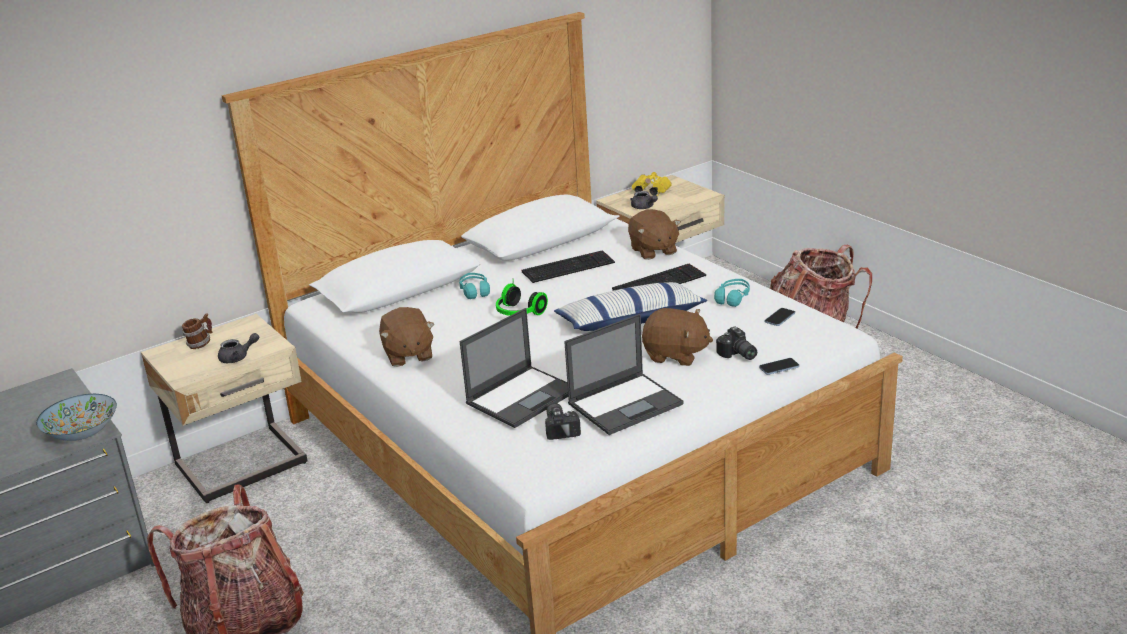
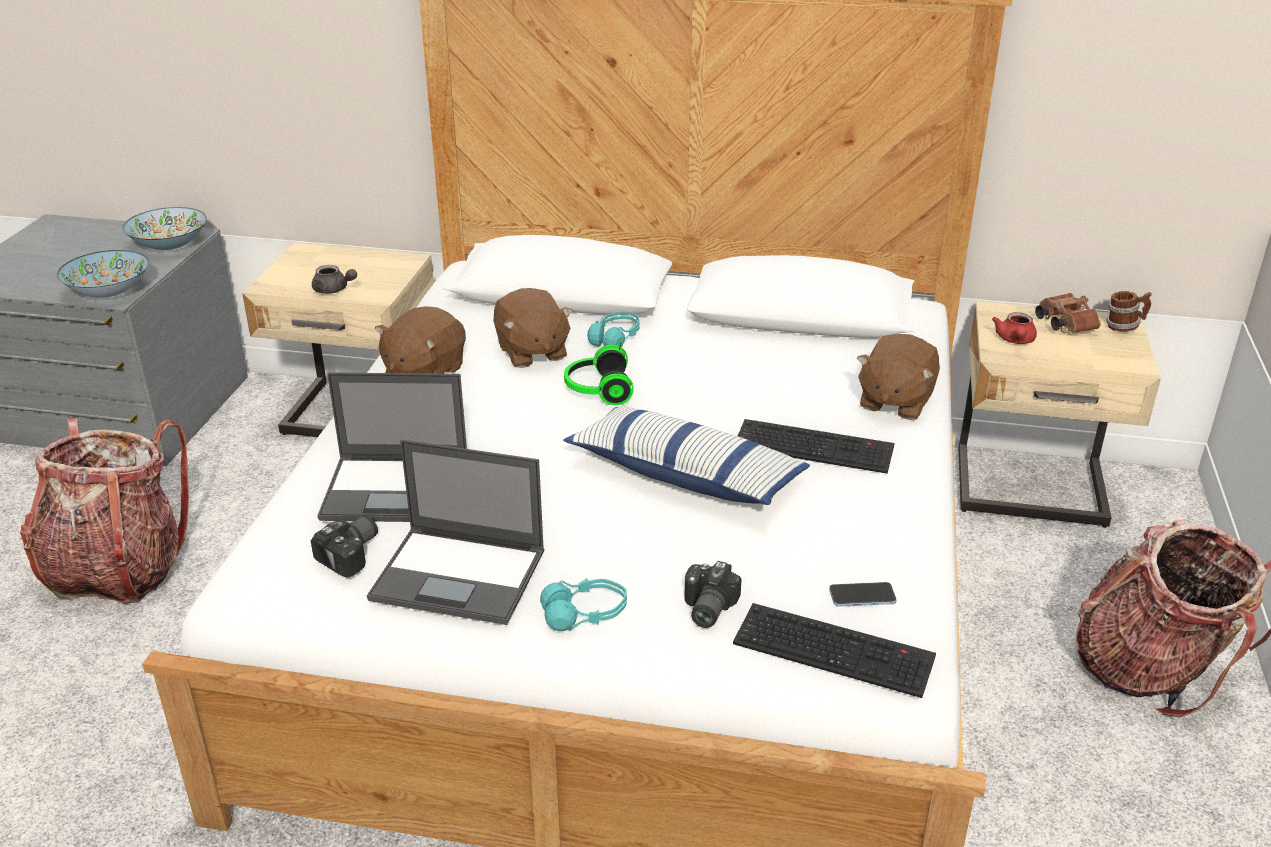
camera: 45 degrees right, 5 degrees up
(58, 392) = (170, 245): none -> bowl
(200, 344) = (339, 260): mug -> mug (1123, 327)
(568, 266) = (758, 365): keyboard -> keyboard (836, 649)
(644, 207) = (1015, 340): grey teapot -> red teapot
(649, 192) = (1063, 324): yellow binoculars -> brown binoculars
(675, 355) = (643, 555): brown plush toy -> brown plush toy (531, 352)
(733, 298) = (857, 527): turquoise headphones -> turquoise headphones (585, 614)
(779, 367) = (717, 666): phone -> none

